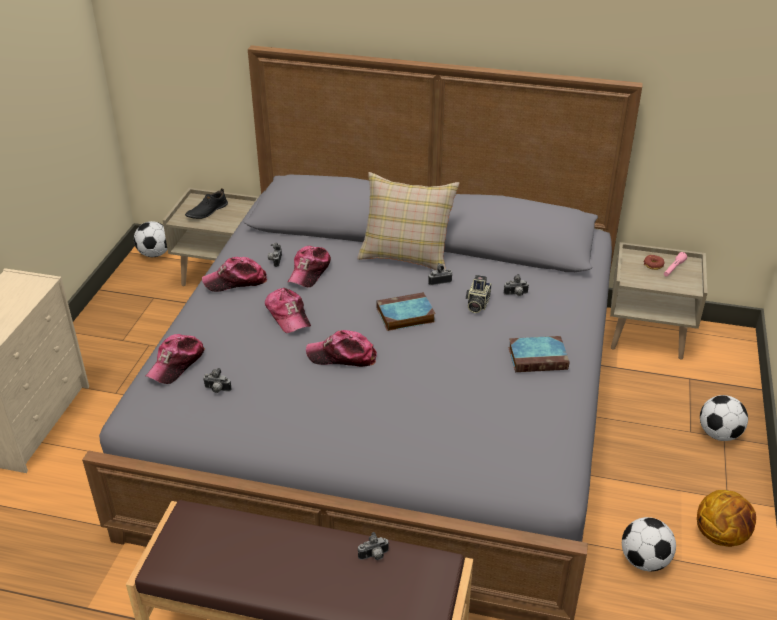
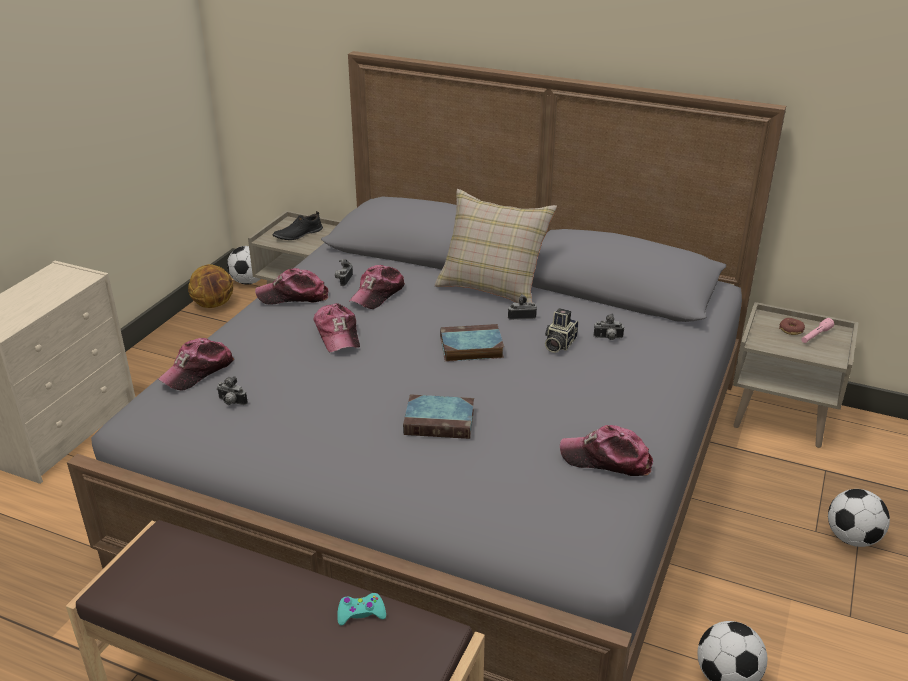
camera: 10 degrees right, 5 degrees down
(342, 356) = (384, 382): cap -> cap (606, 459)
(374, 556) = (361, 613): camera -> turquoise game controller
(538, 358) = (617, 408): book -> book (441, 421)
(721, 535) = (834, 661): basketball -> basketball (214, 304)

